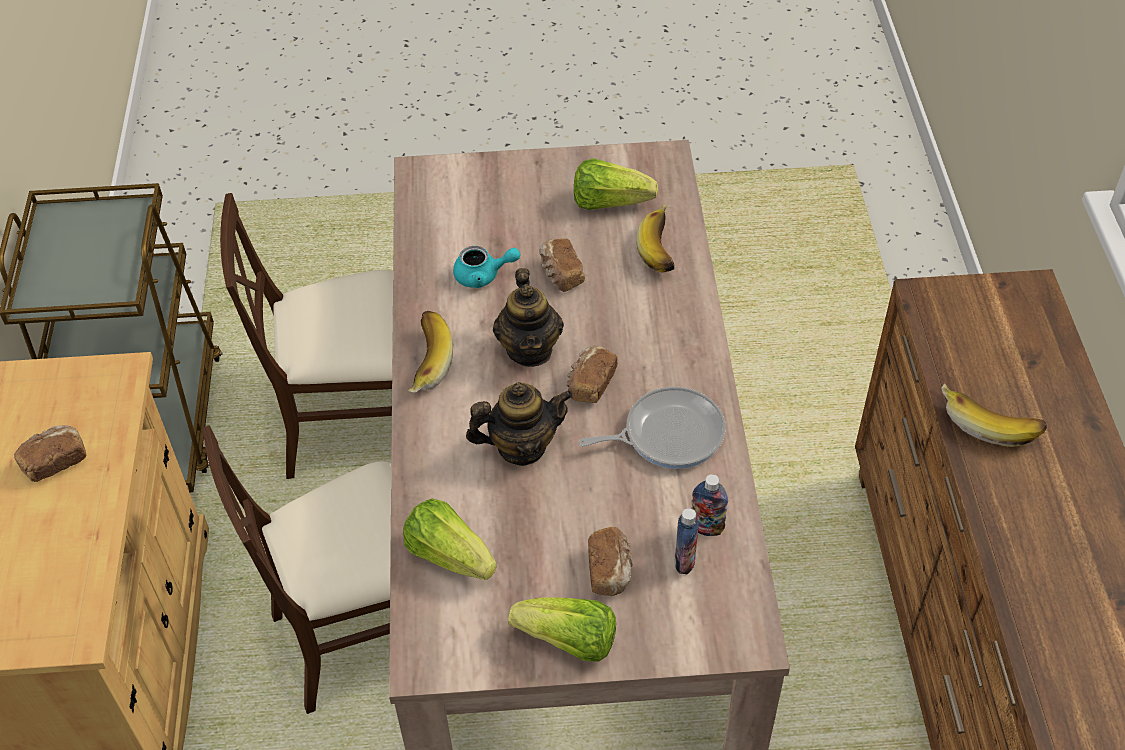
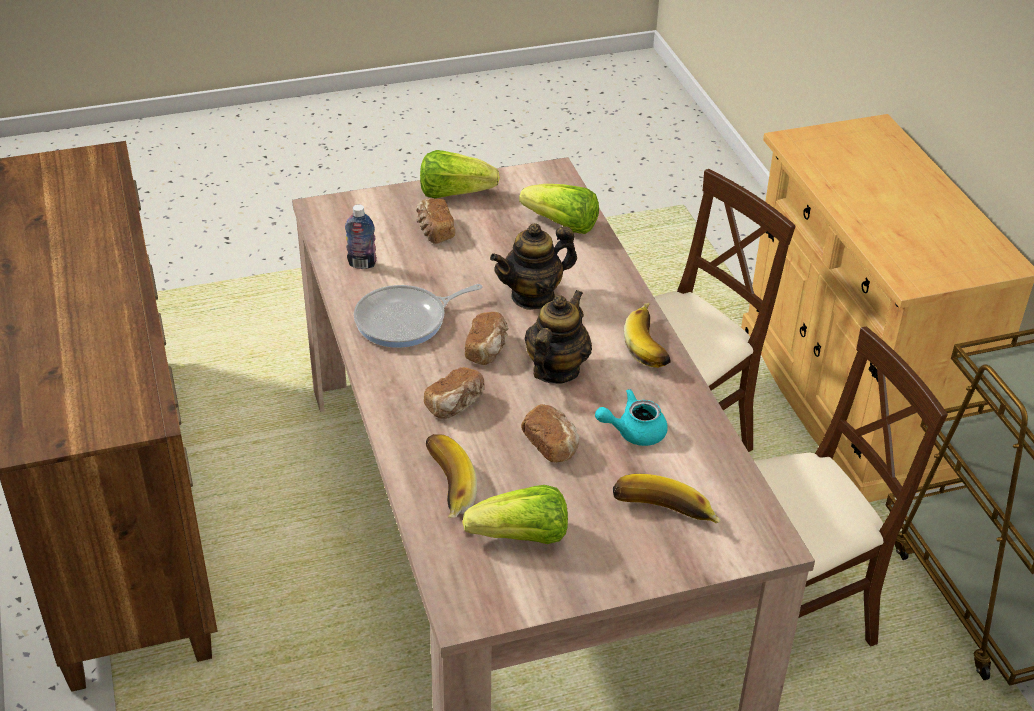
camera: 165 degrees right, 10 degrees down
(55, 461) = (903, 220): bread -> bread (456, 405)
(530, 349) = (555, 370): teapot -> teapot turned 45 degrees clockwise
(684, 561) = (377, 243): bottle -> none
(990, 421) = (108, 318): banana -> banana (663, 516)

